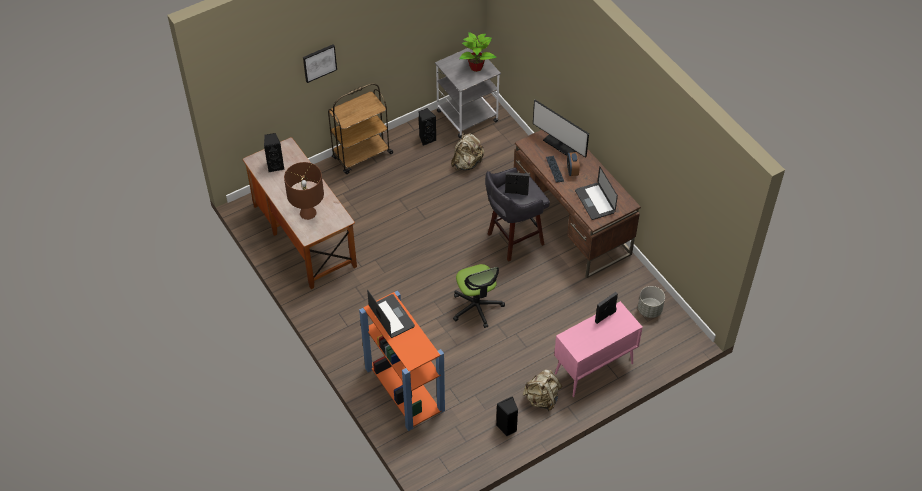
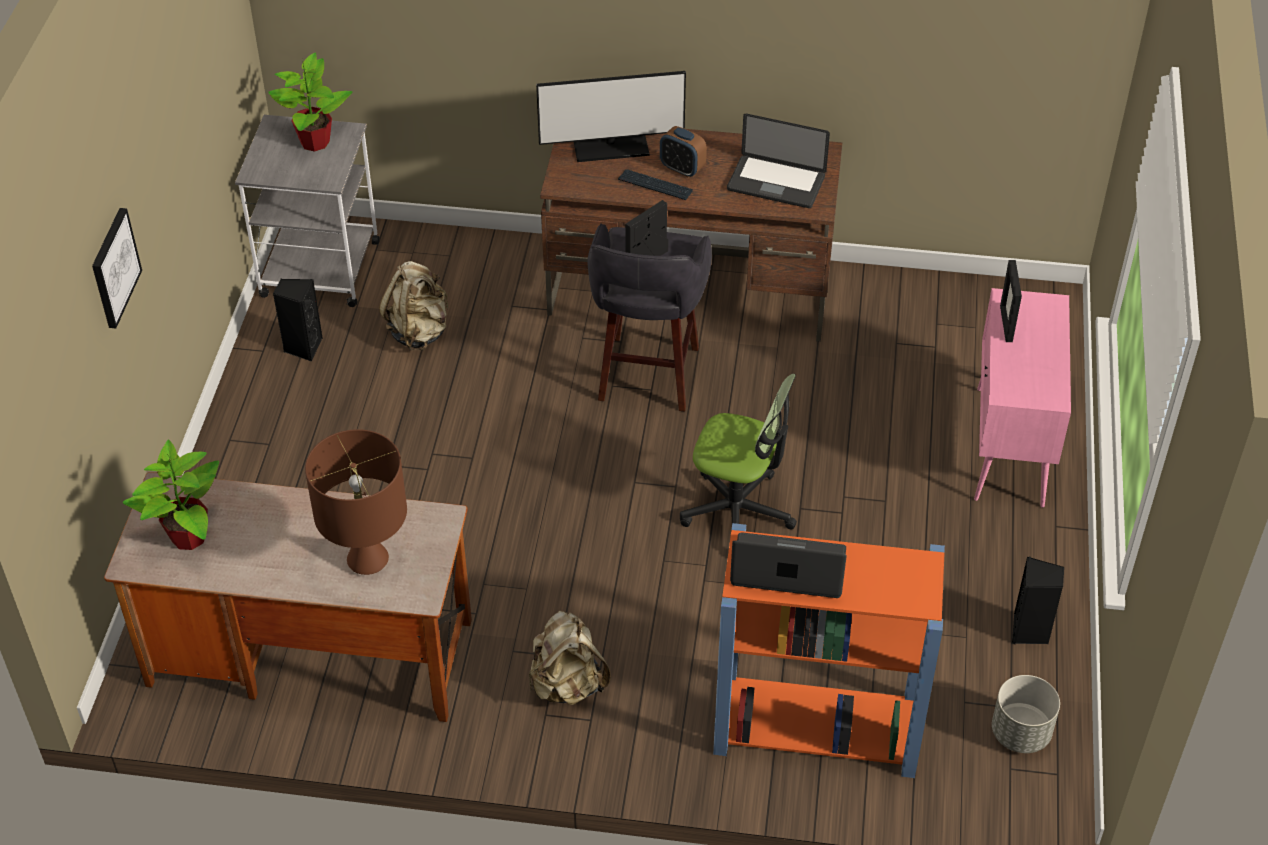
camera: 50 degrees left, 5 degrees down
(275, 165) = (188, 538): black speaker -> potted plant
(361, 156) = (229, 454): brown cart -> none
(542, 399) = (1011, 548): beige backpack -> beige backpack (567, 685)
(649, 310) = (956, 311): grey planter -> grey planter (1020, 733)

